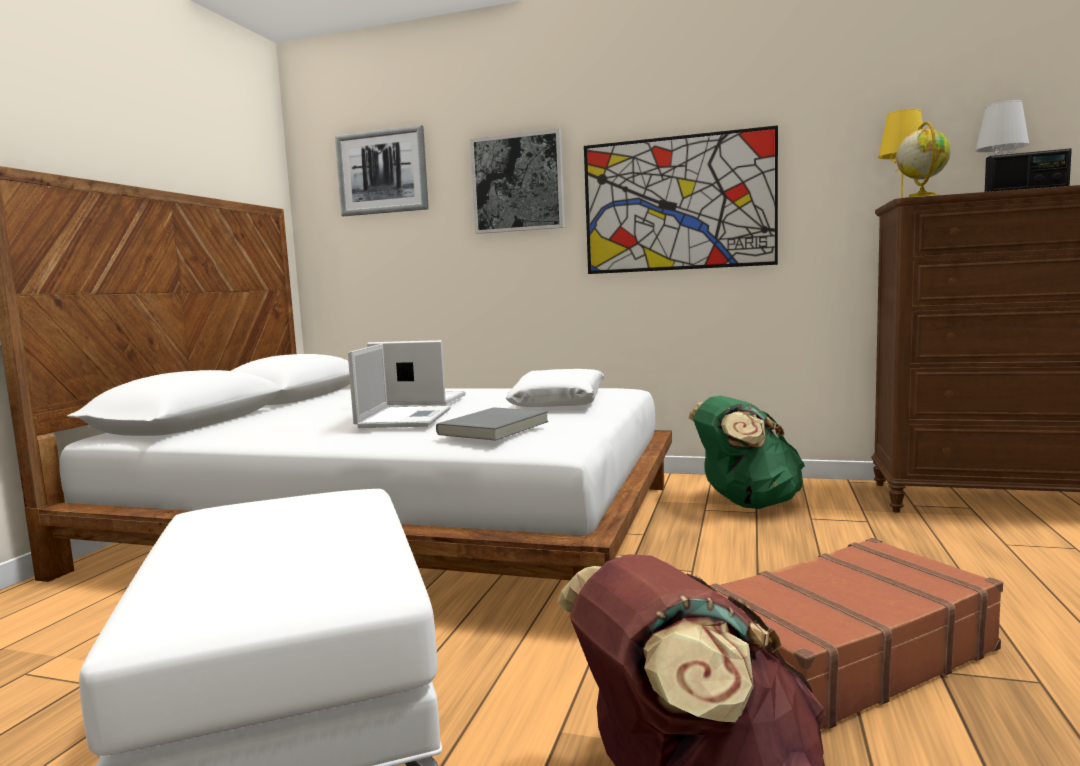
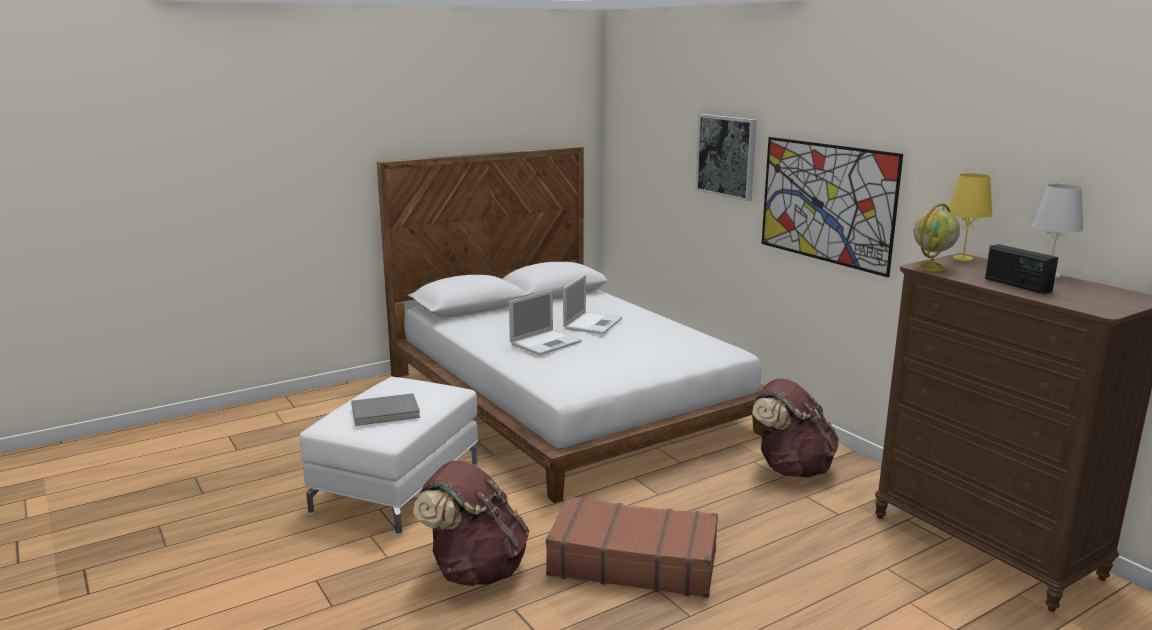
camera: 40 degrees right, 10 degrees up
(382, 172) = (650, 125): picture -> none
(418, 400) = (593, 323): laptop -> laptop turned 60 degrees clockwise
(496, 428) = (559, 370): grey book -> grey book (385, 413)
(560, 402) = (657, 354): white pillow -> none
(746, 504) = (791, 468): green backpack -> brown backpack

